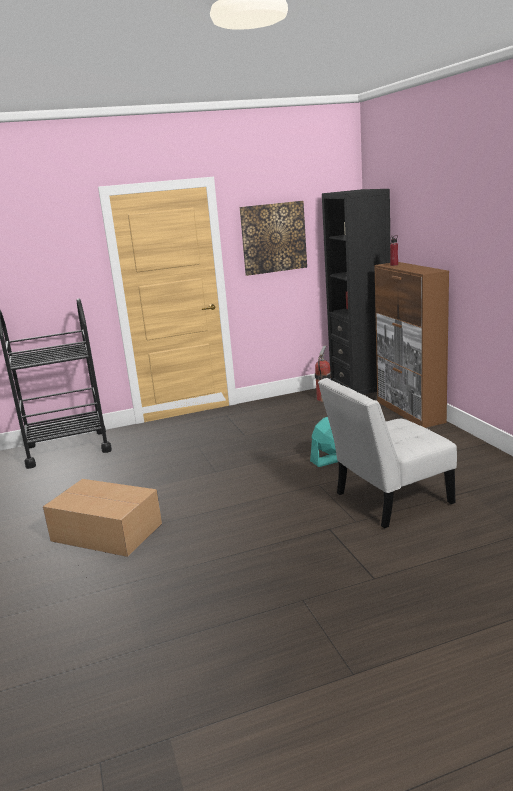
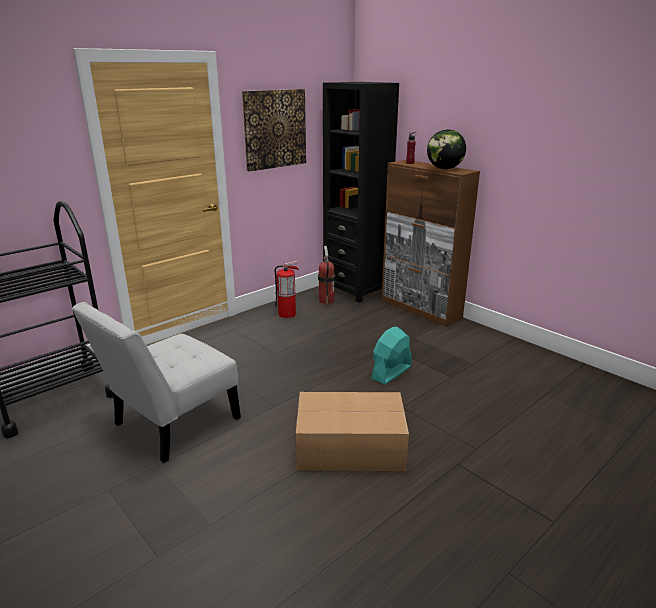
camera: 25 degrees left, 5 degrees up
(106, 531) = (192, 523): cardboard box -> cardboard box (348, 447)
(280, 407) = (287, 314): none -> fire extinguisher
(388, 500) = (484, 416): white chair -> white chair (171, 424)
(417, 269) = (444, 169): none -> globe

